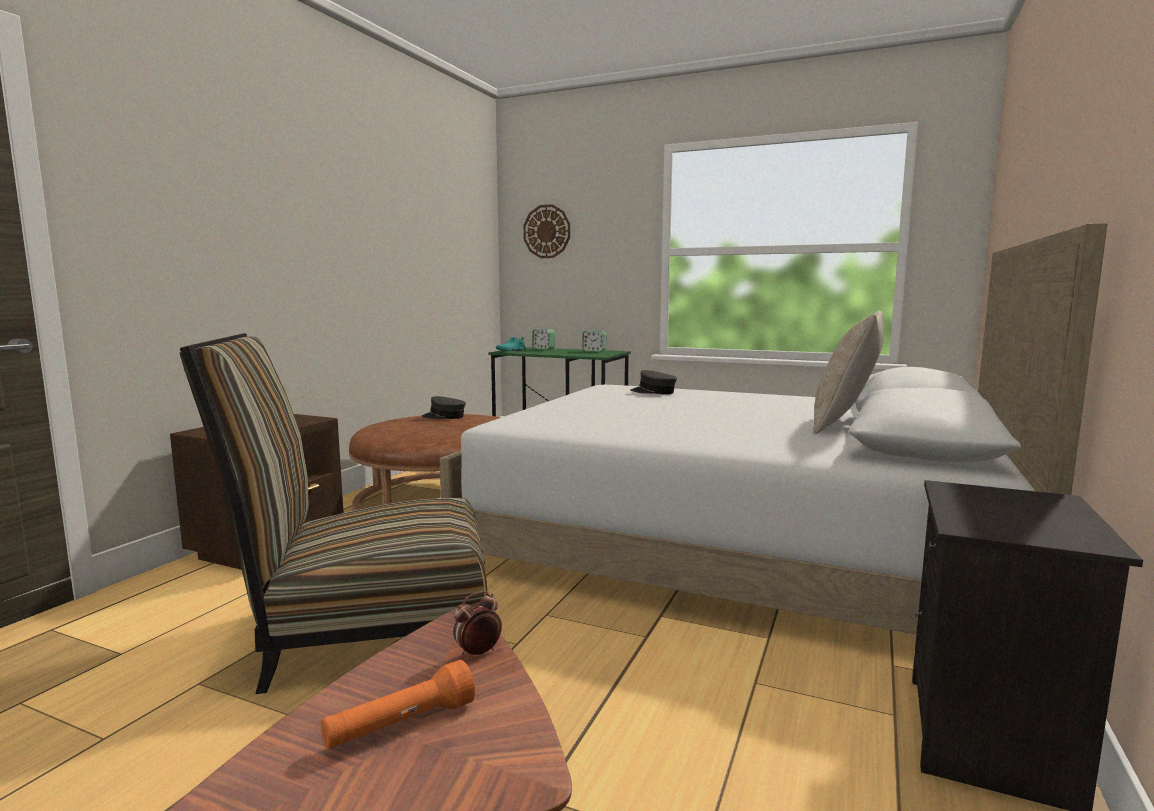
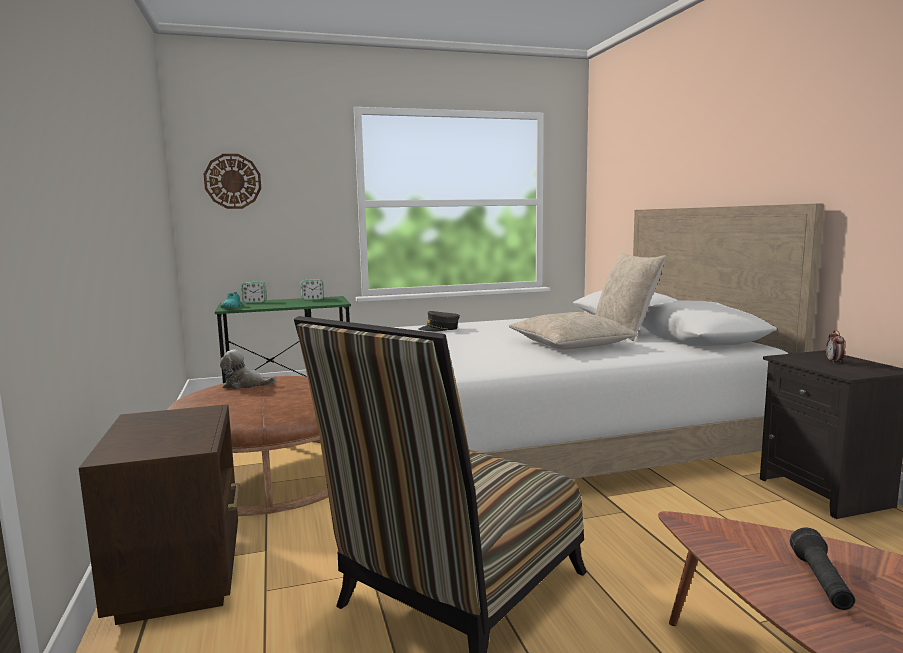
camera: 40 degrees left, 0 degrees up
(400, 725) = (821, 583): orange flashlight -> black flashlight
(444, 416) = (245, 385): grey cap -> plush toy
(478, 653) = (743, 532): alarm clock -> alarm clock (834, 361)
(726, 424) = (571, 344): none -> beige pillow

